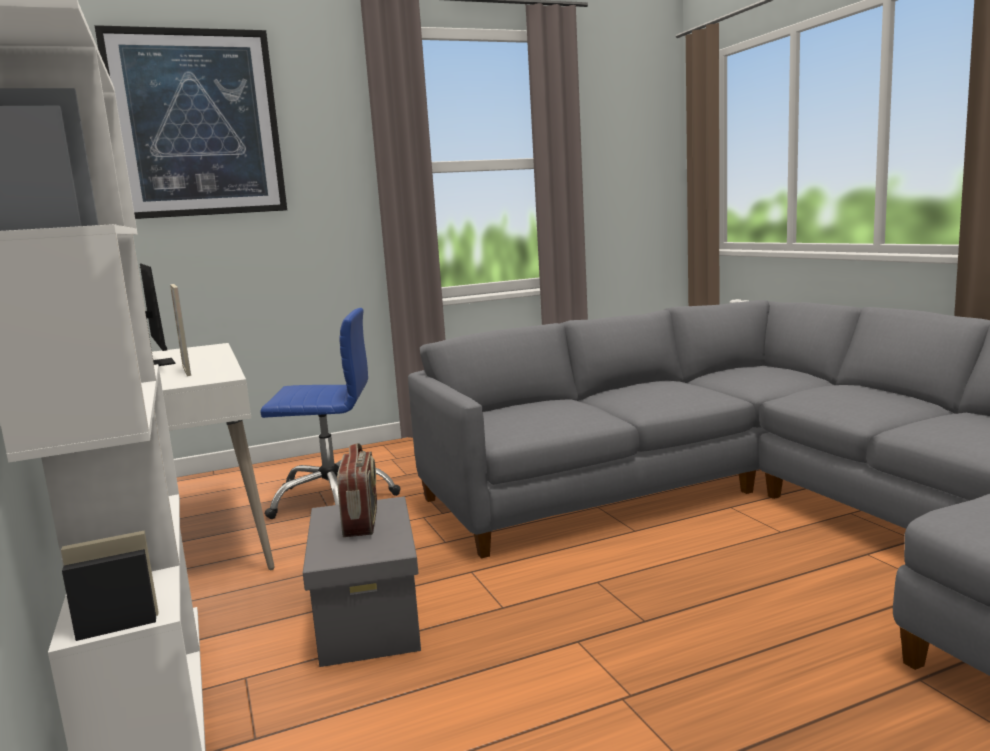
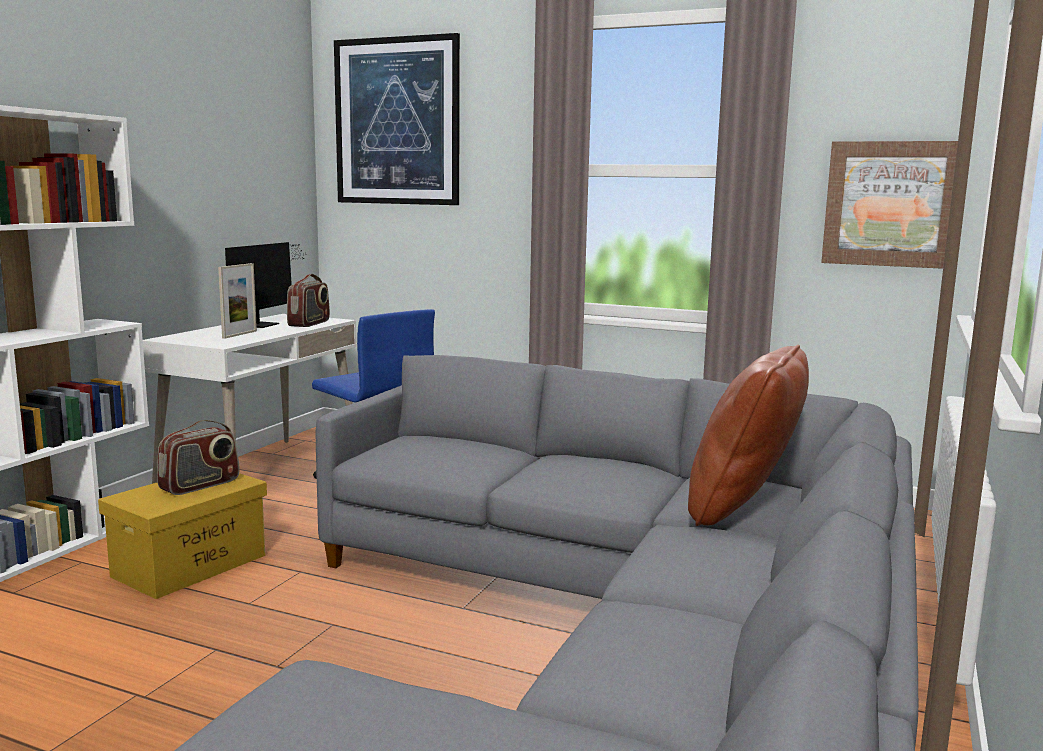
camera: 45 degrees right, 0 degrees up
(203, 352) = (309, 323): none -> radio
(368, 617) = (190, 565): grey storage box -> yellow storage box
(637, 182) = (891, 204): none -> picture
(781, 378) = (743, 508): none -> brown pillow

